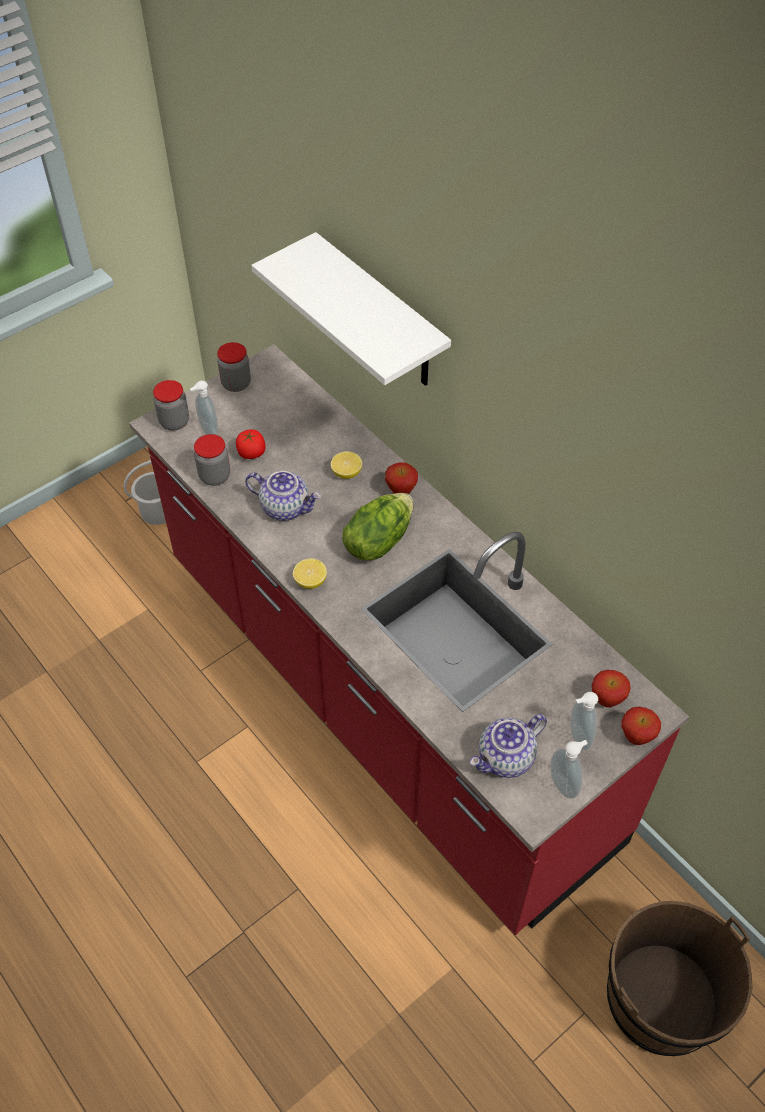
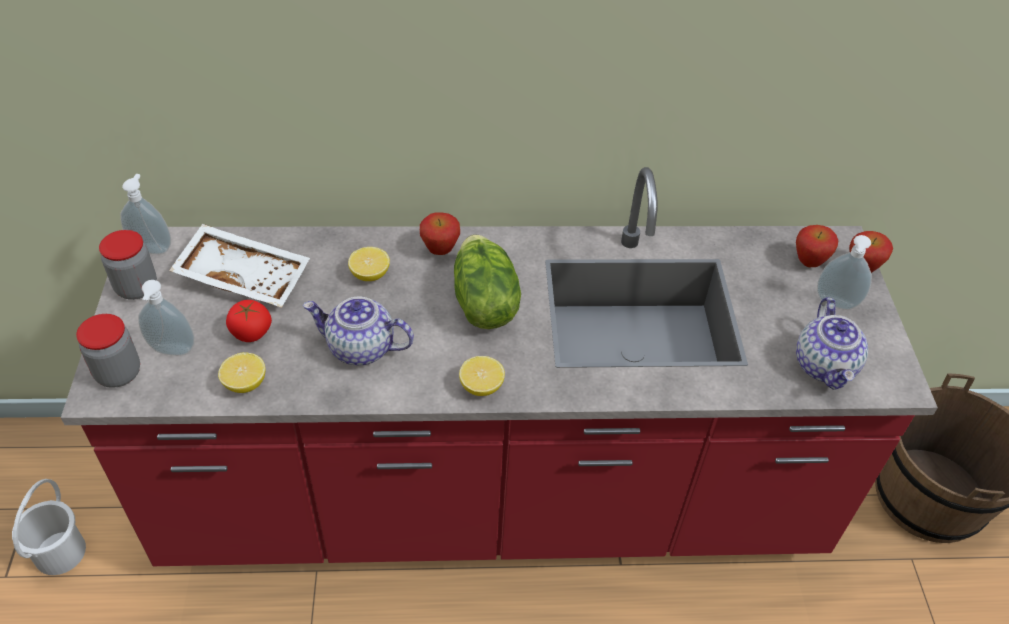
camera: 55 degrees left, 5 degrees down
(215, 476) = (245, 383): jar -> lemon
(285, 507) = (360, 348): teapot -> teapot turned 135 degrees counterclockwise
(289, 419) = (245, 275): none -> white tray
(381, 315) = (323, 55): white shelf -> none
(564, 784) = (880, 343): soap dispenser -> soap dispenser (153, 247)

